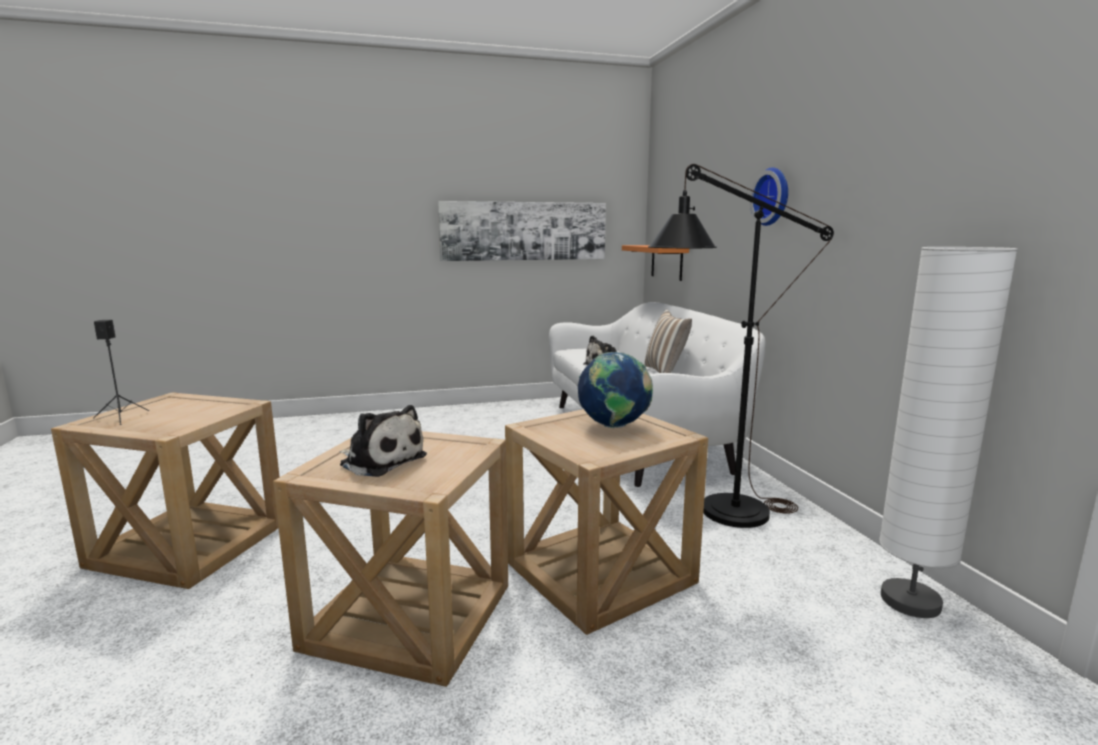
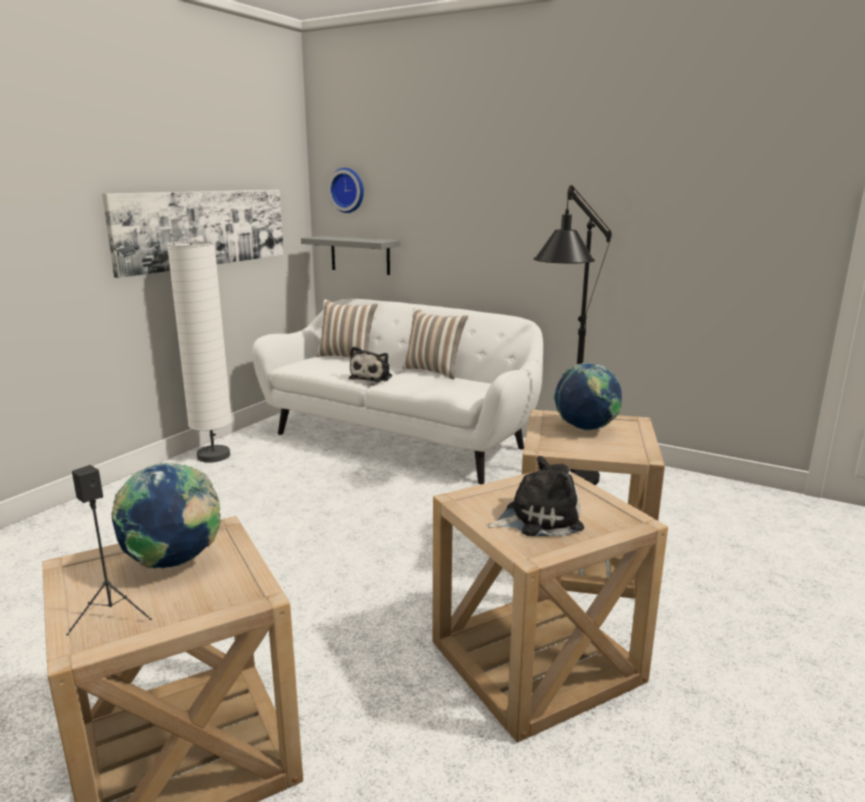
camera: 45 degrees left, 5 degrees up
(194, 409) = (174, 563): none -> globe
(625, 352) = (347, 357): none -> pillow
(666, 262) = (360, 255): orange shelf -> grey shelf
(773, 197) = (527, 198): wall clock -> wall clock (348, 190)
(910, 601) = (726, 493): white floor lamp -> white floor lamp (214, 456)

